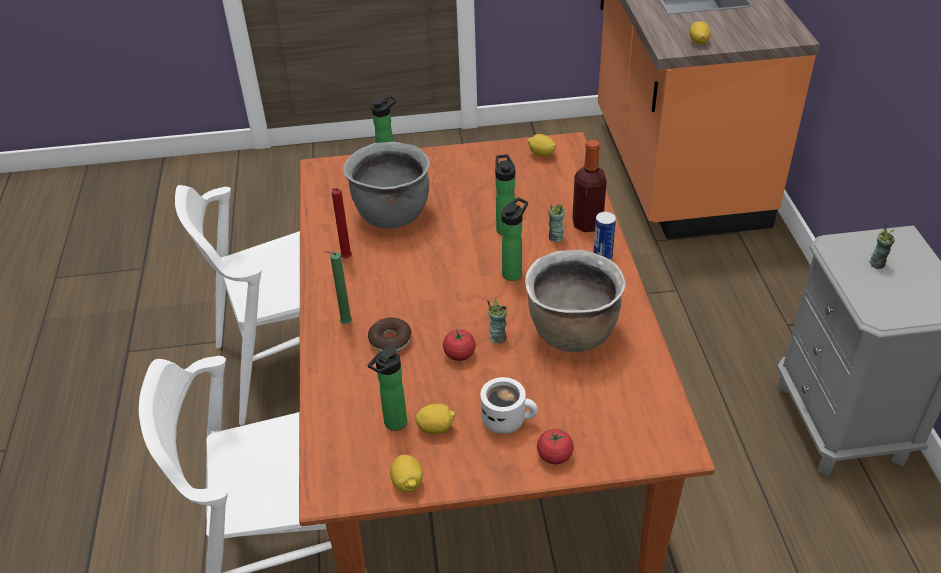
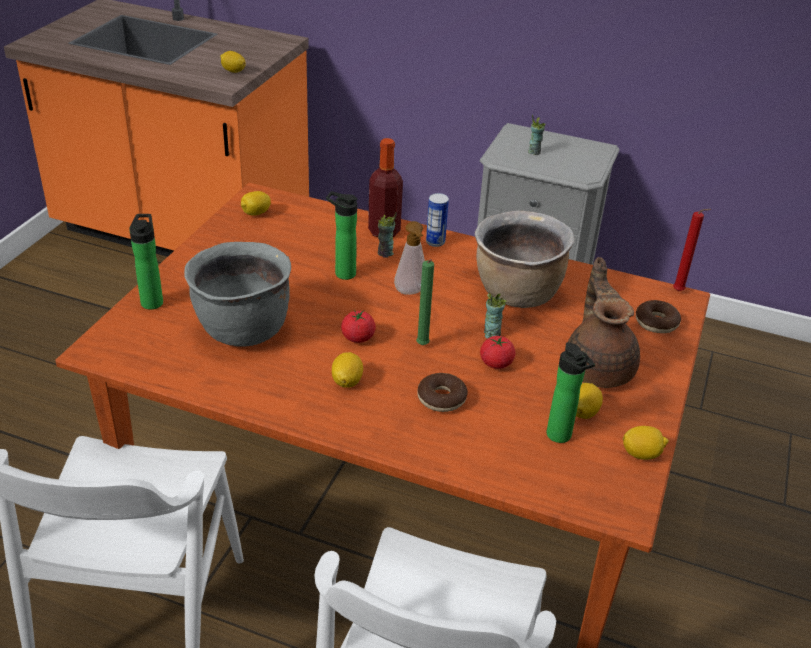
camera: 65 degrees left, 5 degrees down
(344, 324) = (390, 421): green candle -> green candle (422, 346)
(345, 259) = (284, 386): red candle -> red candle (680, 292)
(373, 285) = (347, 381): none -> lemon
(507, 419) = (598, 367): white mug -> brown teapot
(514, 272) = (411, 292): bottle -> soap dispenser
(554, 456) = (656, 359): tomato -> tomato (358, 338)
(615, 440) = (656, 323): none -> donut

